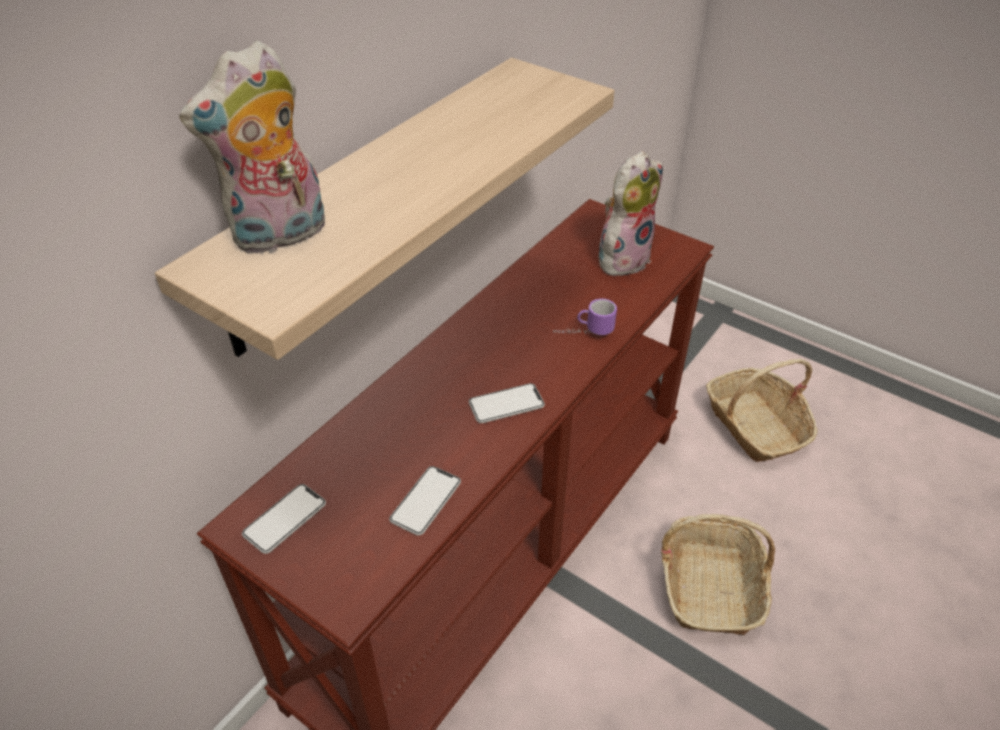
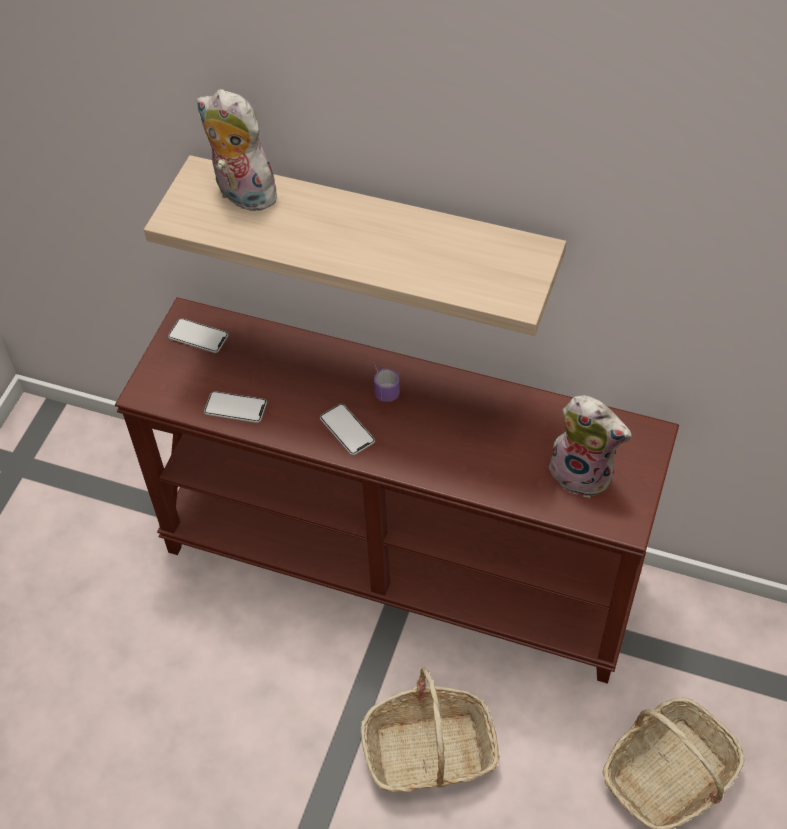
camera: 75 degrees right, 10 degrees up
(583, 333) = (455, 463): mug -> mug (383, 385)

